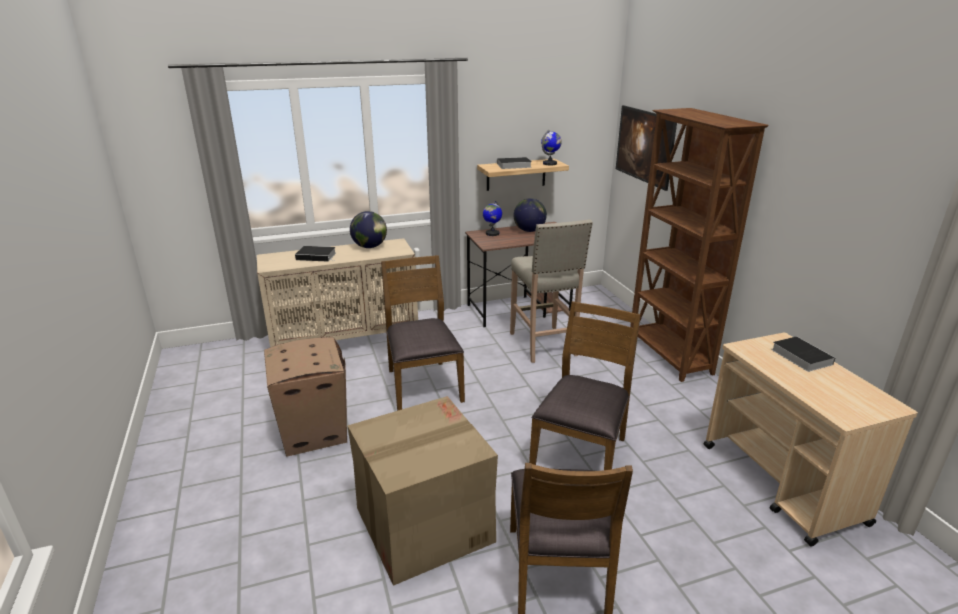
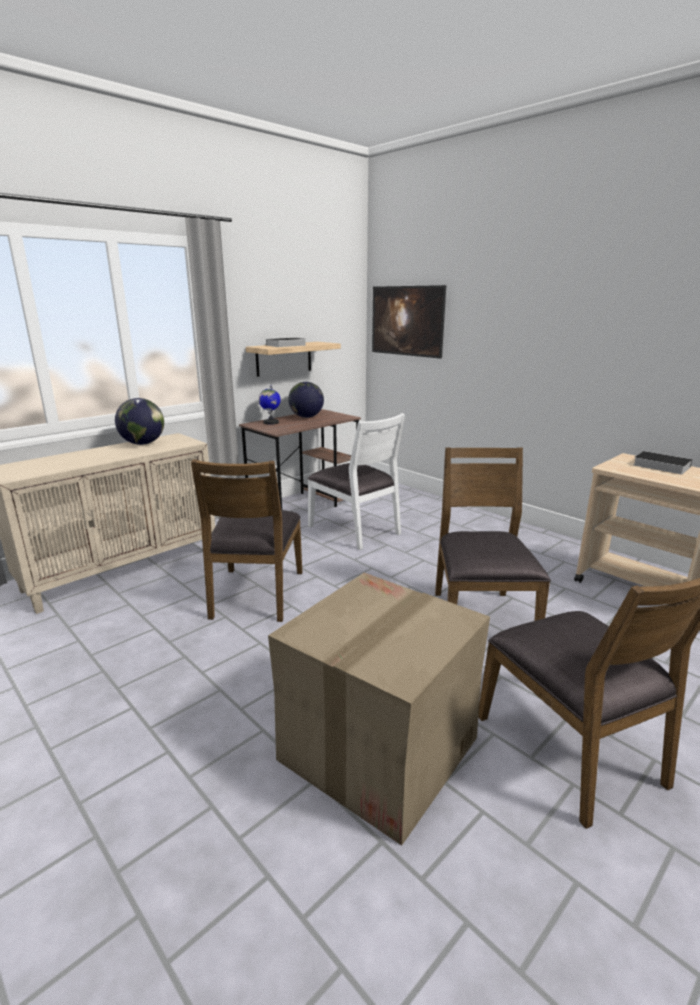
camera: 25 degrees left, 5 degrees down
(314, 431) = (147, 681): cardboard box -> none
(317, 256) = (79, 459): book -> none
(423, 385) = (256, 594): brown chair -> brown chair turned 135 degrees counterclockwise
(543, 345) = (355, 529): beige stool -> white chair
(550, 163) = (320, 343): globe -> none
(669, 355) = (474, 516): brown bookcase -> none

